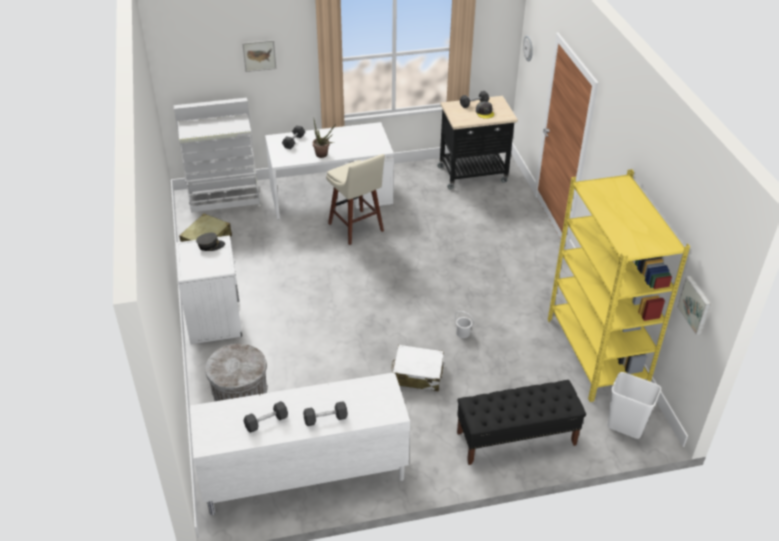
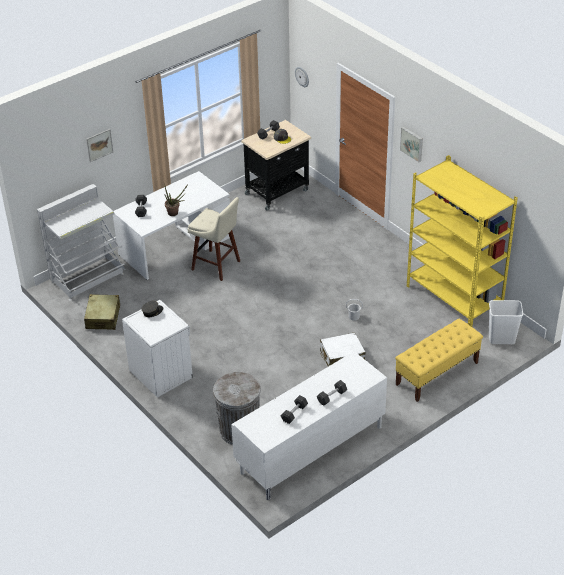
camera: 25 degrees left, 0 degrees up
(516, 438) = (437, 373): black bench -> yellow bench
(695, 305) = (531, 236): picture -> picture (412, 143)

